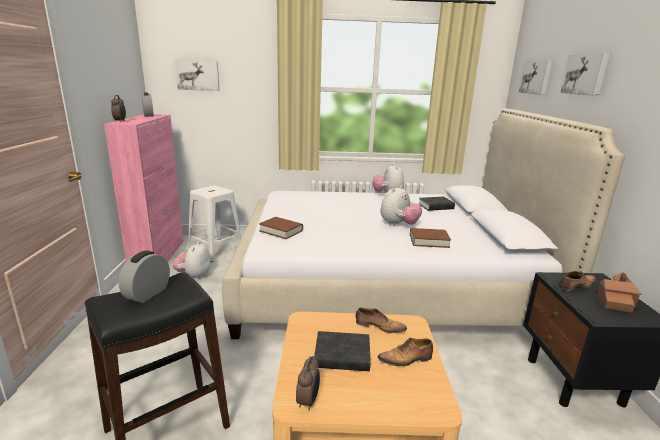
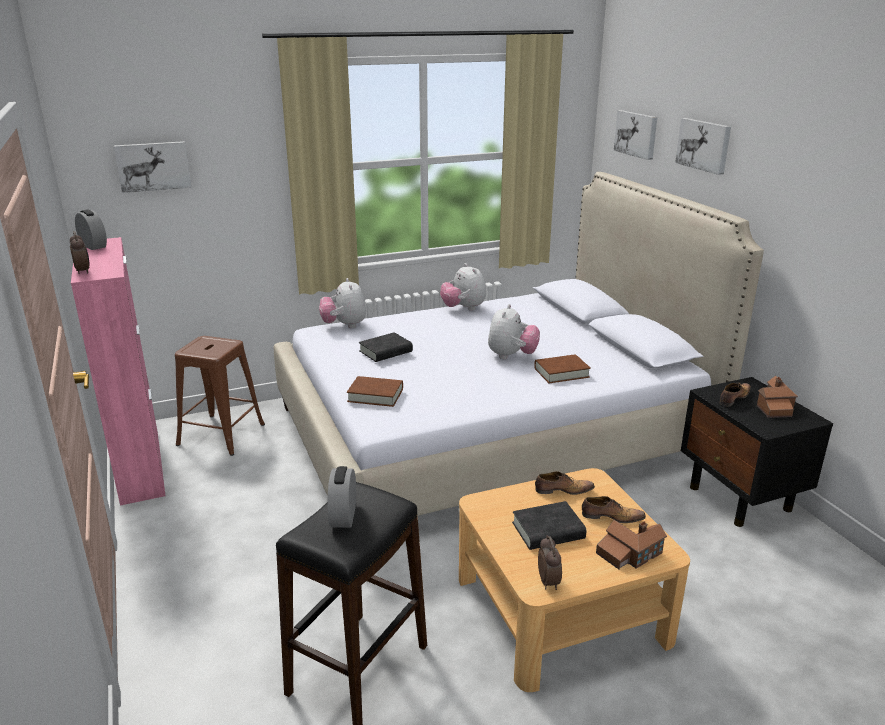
camera: 20 degrees left, 5 degrees up
(194, 275) = (224, 481): plush toy -> plush toy (344, 325)
(215, 249) = (221, 434): white stool -> brown stool
(402, 397) = (629, 553): none -> toy house
(406, 359) = (611, 517): shoe -> shoe turned 135 degrees counterclockwise
(436, 206) = (536, 318): black book -> black book (385, 351)

